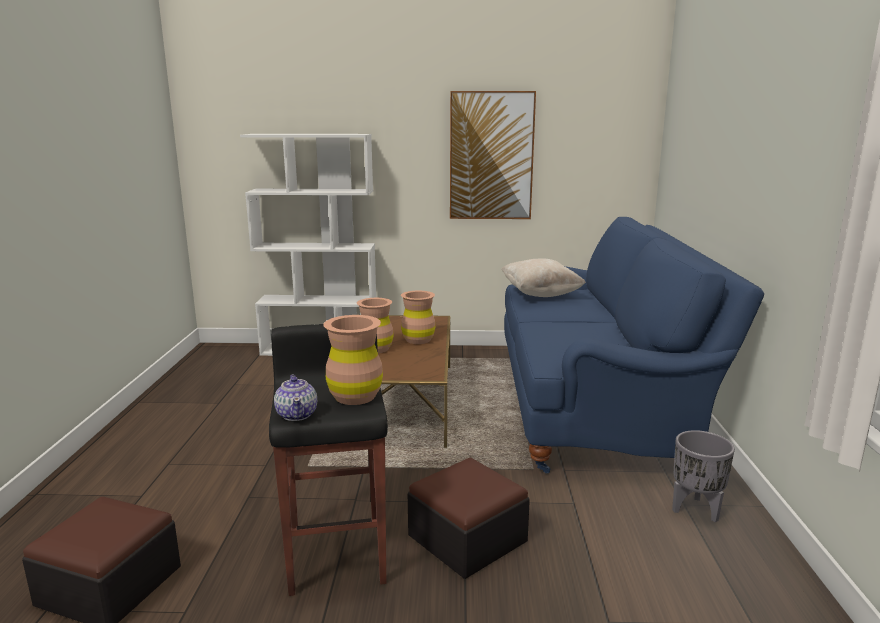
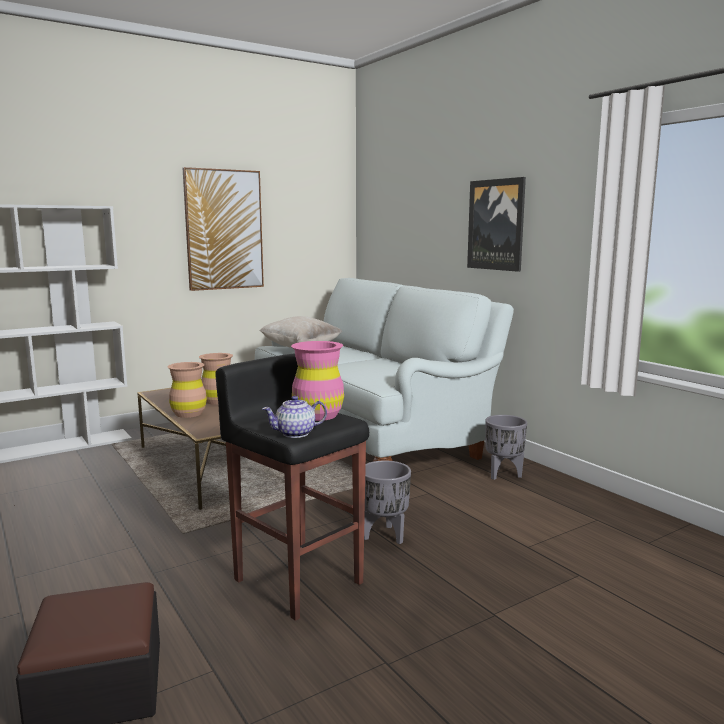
camera: 35 degrees left, 5 degrees down
(297, 414) = (296, 433): teapot -> teapot turned 120 degrees clockwise
(355, 396) = (318, 415): brown vase -> pink vase
(467, 538) = (385, 536): ottoman -> grey planter
(596, 405) = (370, 433): blue sofa -> white sofa
(768, 172) = (496, 225): none -> picture

